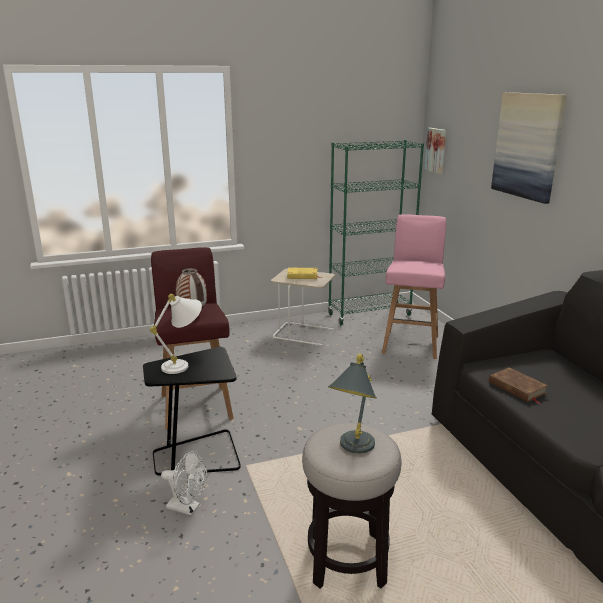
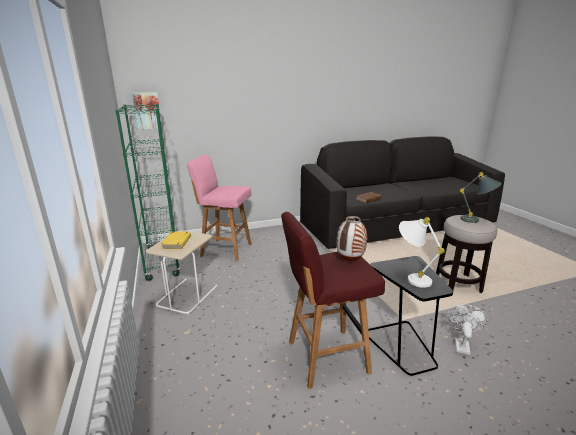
camera: 90 degrees left, 0 degrees up
(527, 146) = (253, 93): picture -> none

